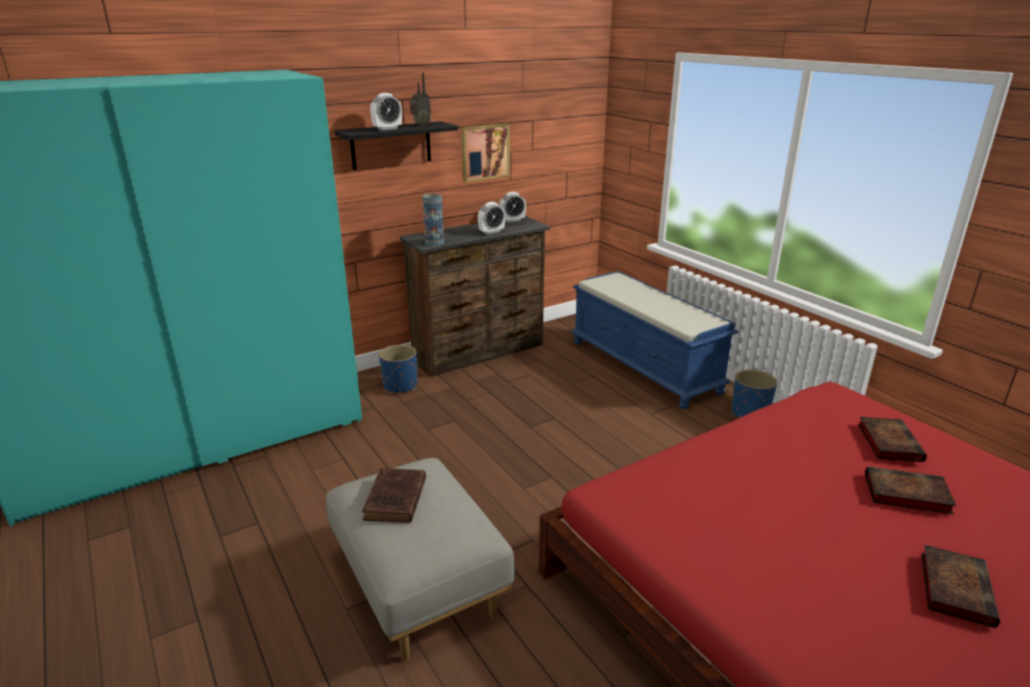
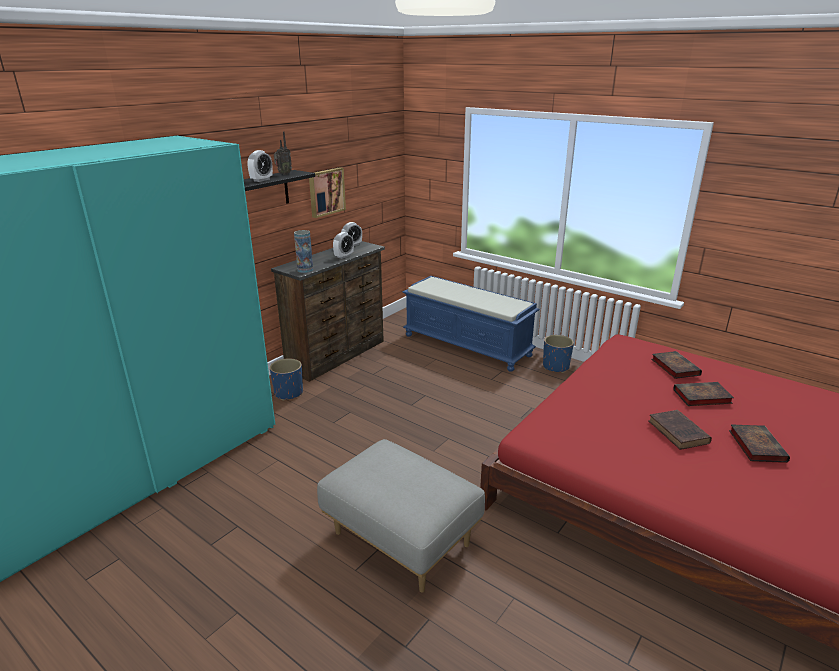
camera: 20 degrees left, 0 degrees up
(395, 500) = (382, 475): brown book -> brown book (679, 433)

